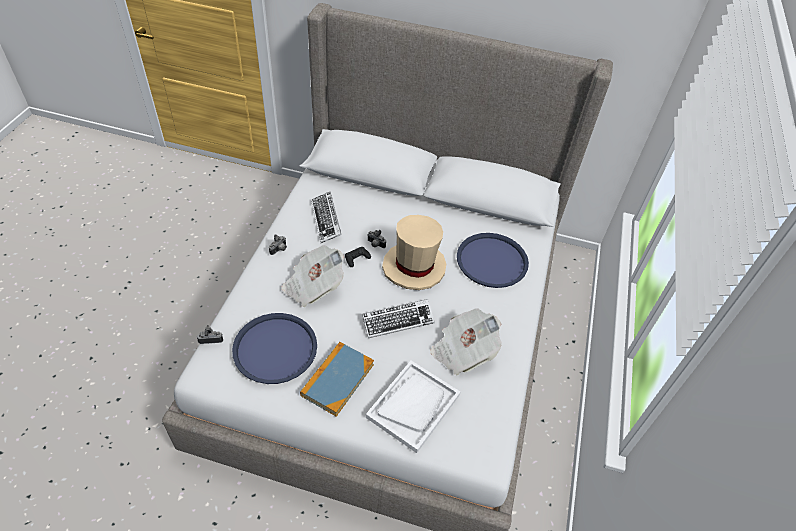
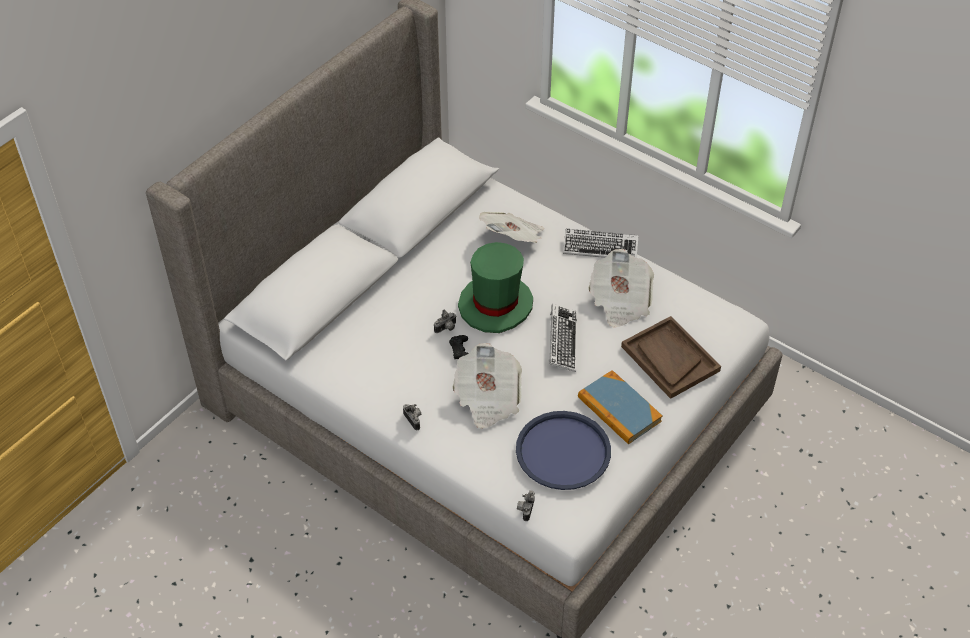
camera: 65 degrees left, 0 degrees up
(326, 220) = (384, 363): keyboard -> keyboard (600, 248)
(413, 406) = (669, 358): white tray -> brown tray
(414, 267) = (496, 305): beige hat -> green hat
(492, 261) = (513, 238): blue tray -> newspaper

